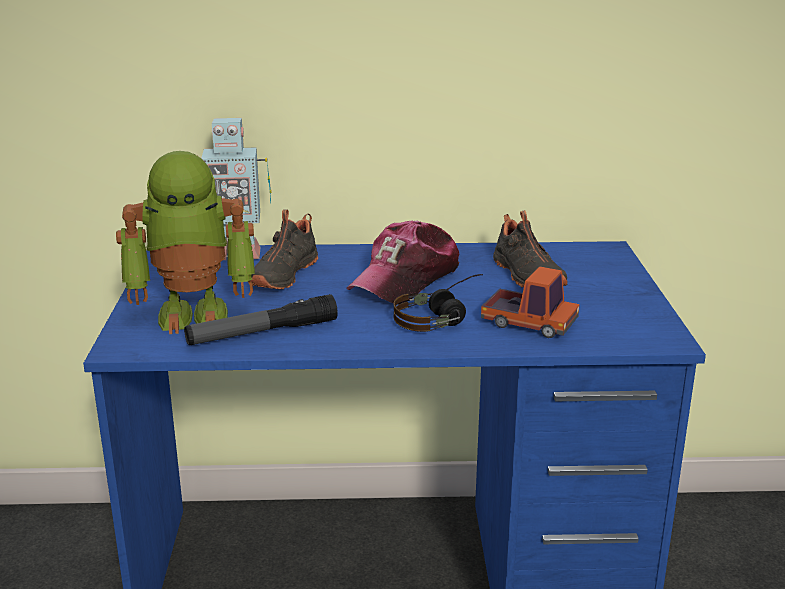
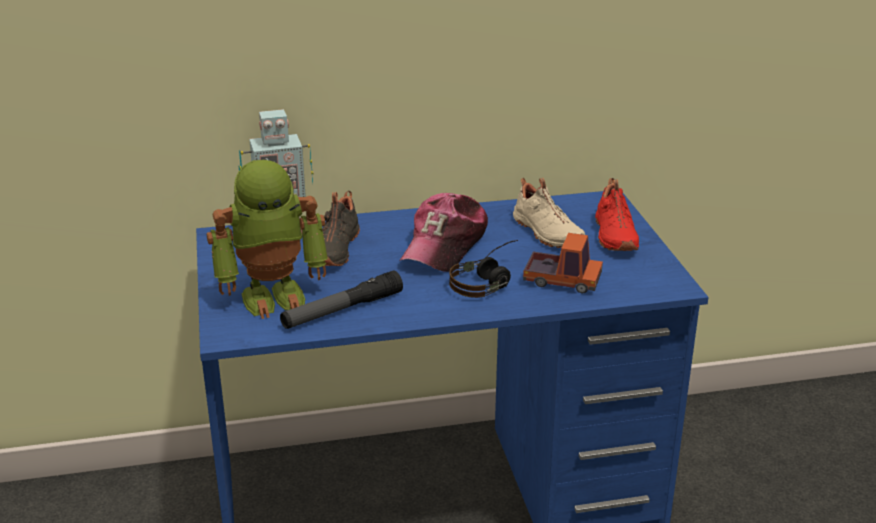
camera: 10 degrees left, 5 degrees up
(525, 276) = (545, 233): black shoe -> beige shoe
(604, 283) = (613, 235): none -> red shoe

